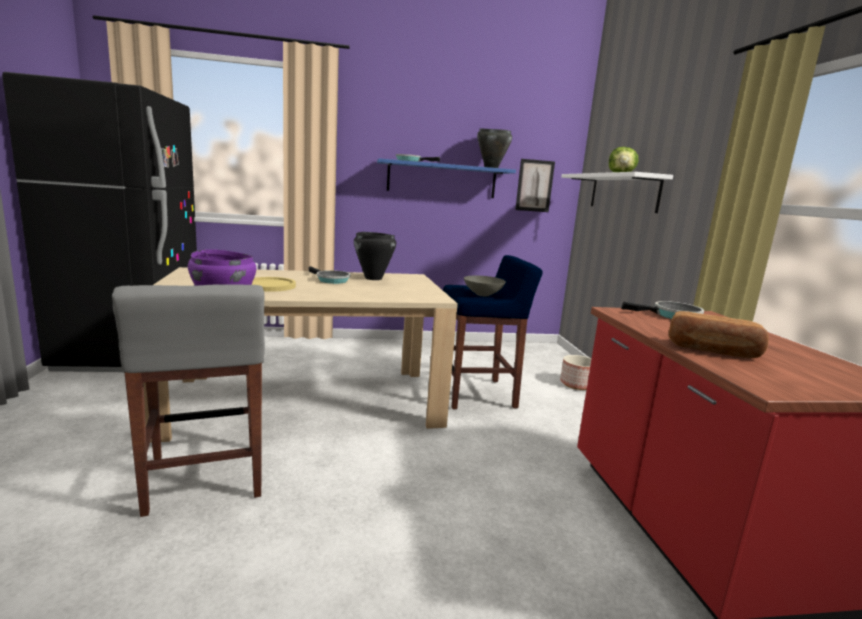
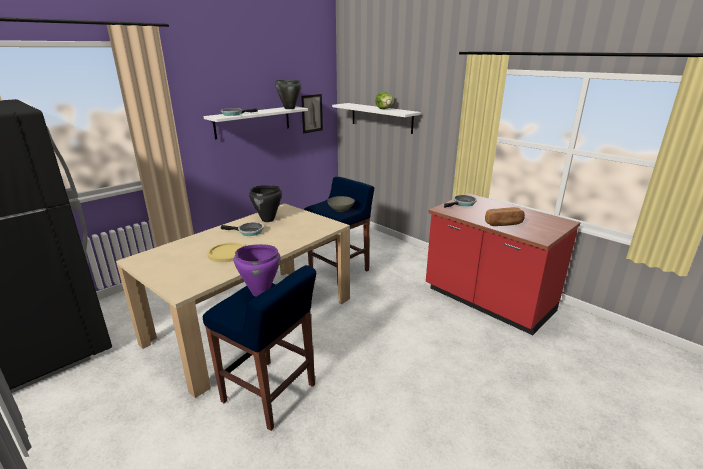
camera: 35 degrees left, 10 degrees up
(204, 479) = (270, 394): grey stool -> blue stool
(442, 179) = (253, 122): blue shelf -> white shelf
(577, 384) = (378, 242): planter -> none

